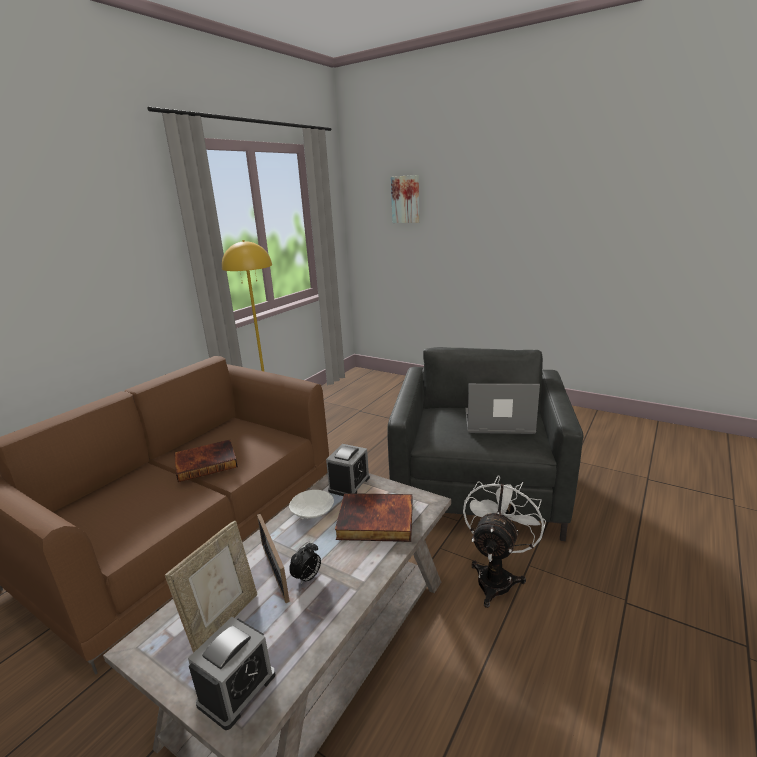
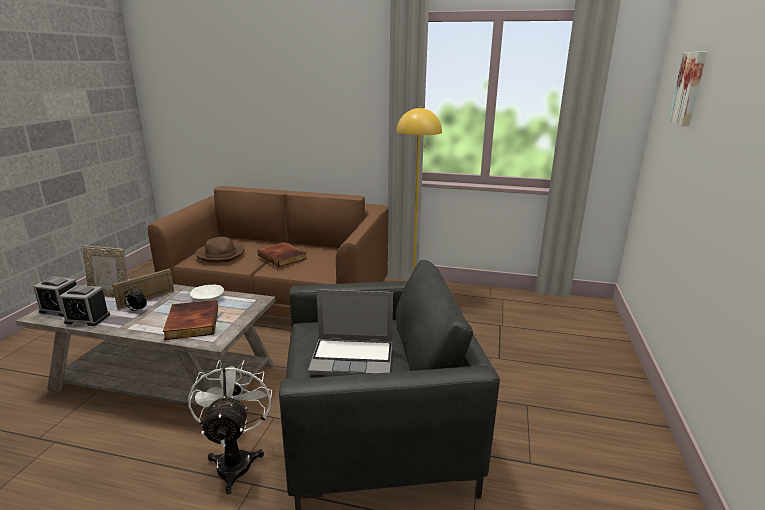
camera: 70 degrees right, 0 degrees up
(131, 516) = (221, 254): none -> brown hat
(349, 484) = (243, 305): alarm clock -> alarm clock (87, 318)
(497, 423) = (353, 358): laptop -> laptop turned 105 degrees clockwise
(497, 576) = (235, 460): white fan -> white fan turned 105 degrees counterclockwise

